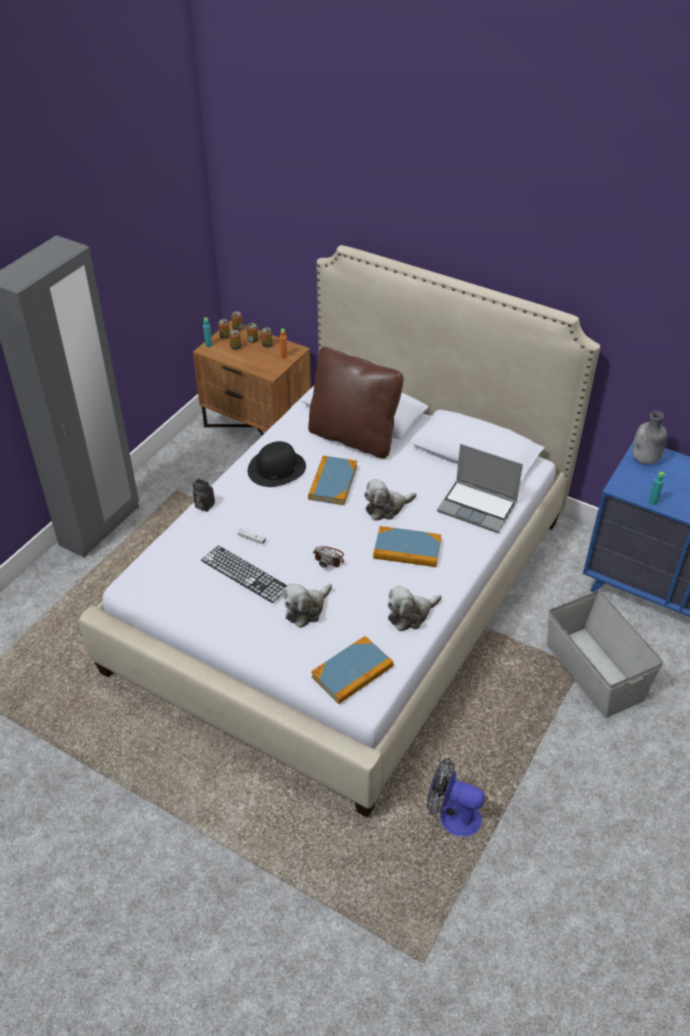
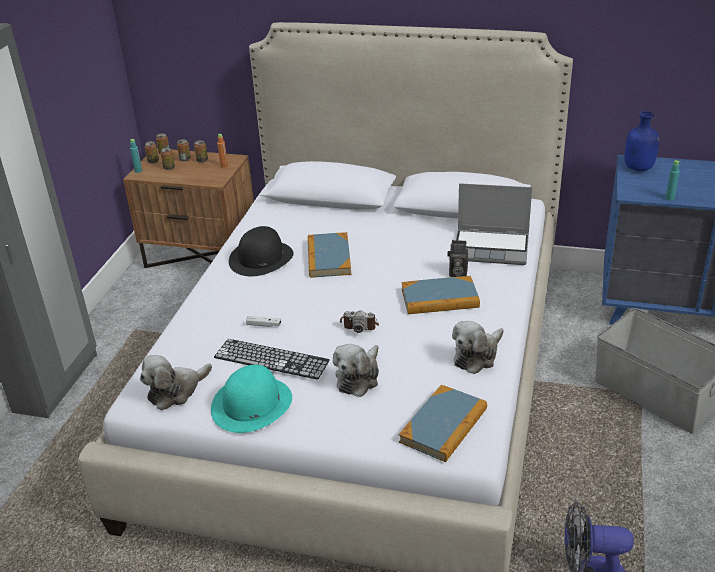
camera: 15 degrees left, 10 degrees down
(203, 505) = (193, 307): camera -> camera (457, 273)
(214, 611) = (251, 404): none -> turquoise hat
(353, 437) = (330, 217): brown pillow -> none
(386, 508) = (397, 268): plush toy -> plush toy (176, 391)
(645, 459) = (639, 168): grey bottle -> blue bottle

